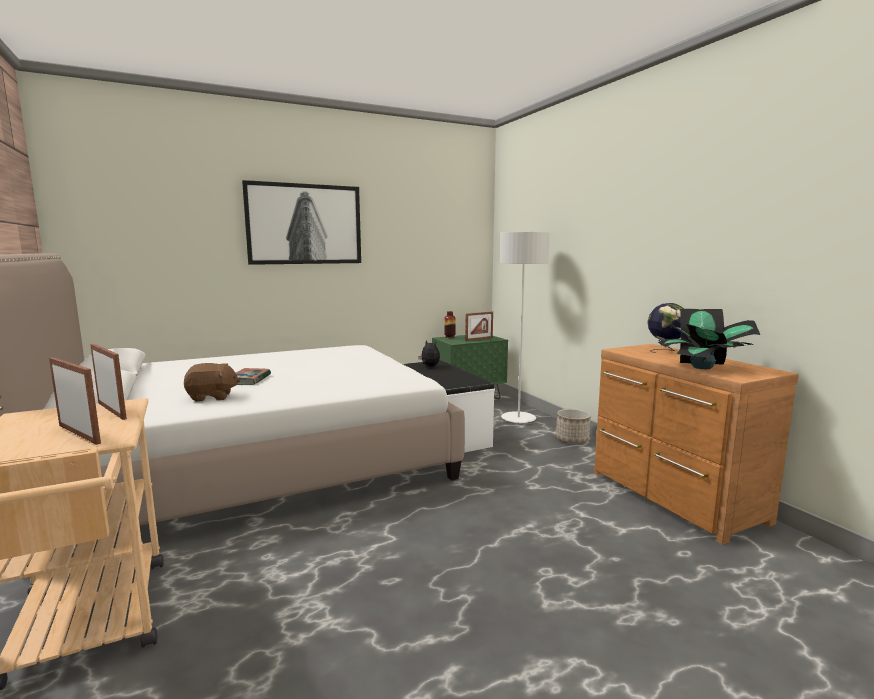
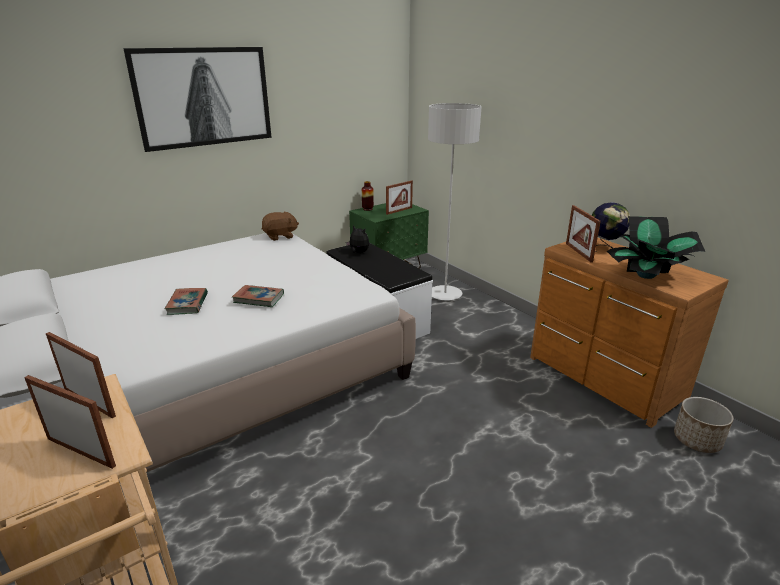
camera: 10 degrees left, 15 degrees up
(212, 397) = (160, 337): brown plush toy -> brown plush toy (280, 236)
(313, 379) = (259, 298): none -> book
(572, 439) = (501, 317): planter -> planter (697, 440)
(635, 352) = (578, 252): none -> picture frame

